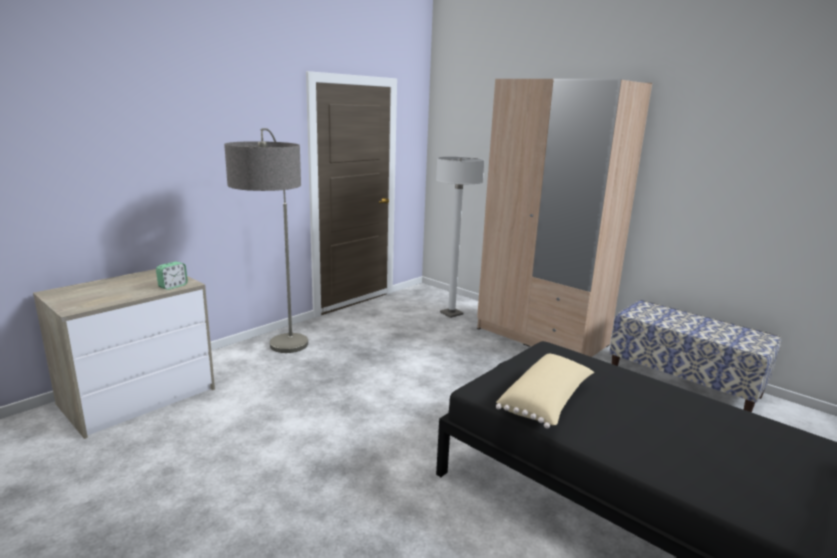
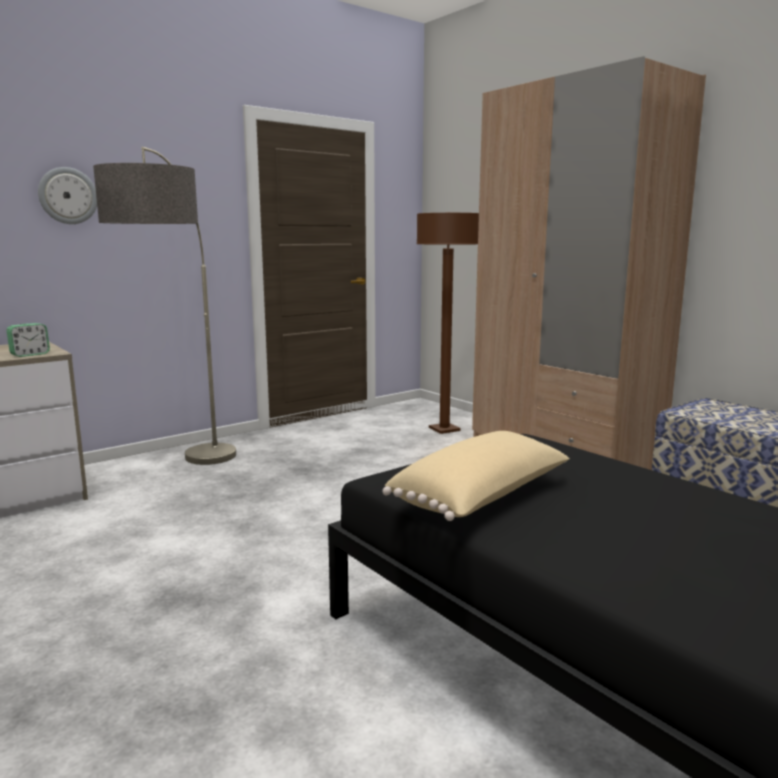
camera: 10 degrees right, 5 degrees down
(181, 152) = (68, 196): none -> wall clock
(451, 313) = (444, 429): white floor lamp -> brown floor lamp

